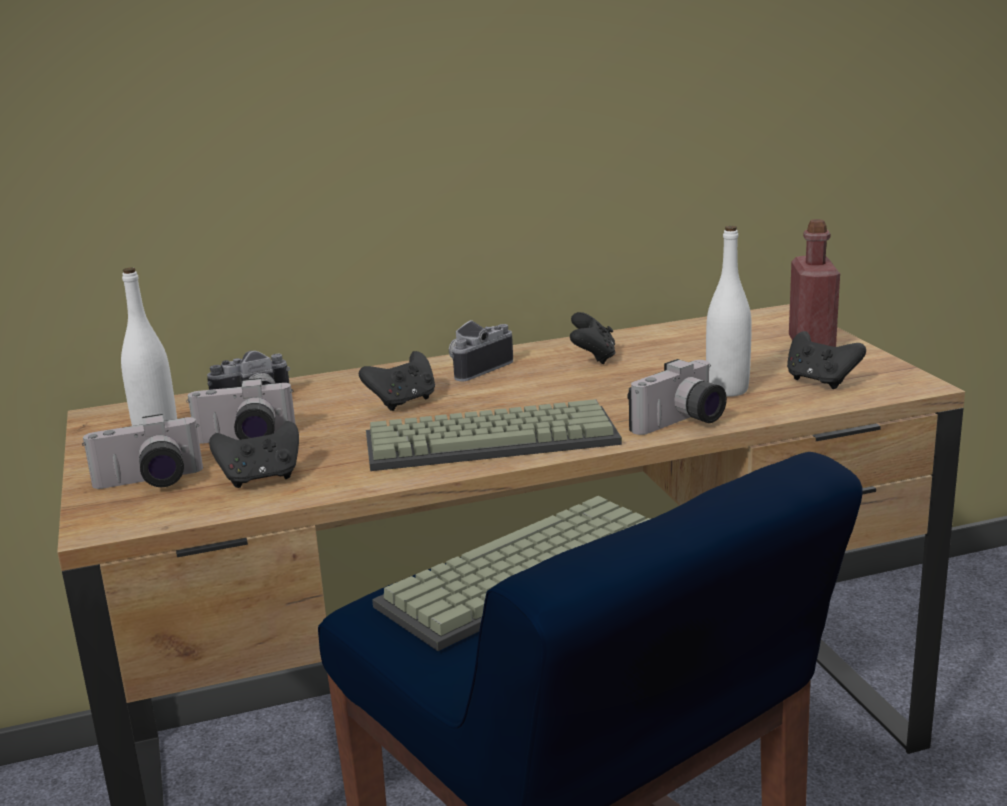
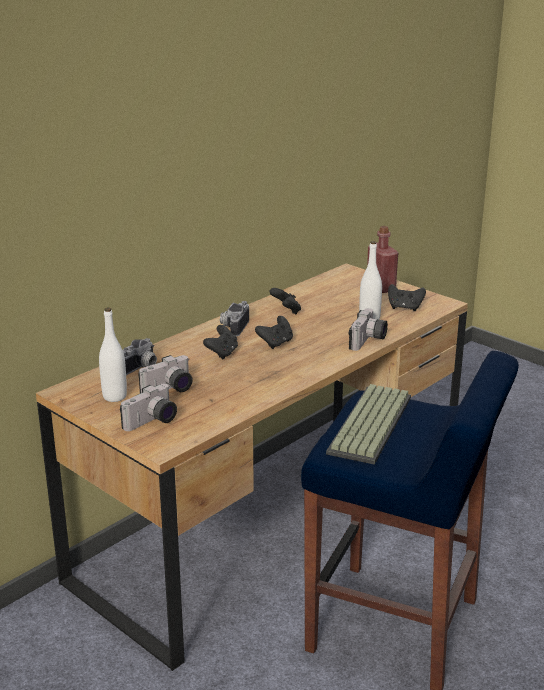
camera: 30 degrees left, 5 degrees up
(261, 478) = (207, 408): black game controller -> black game controller (276, 343)
(493, 438) = (292, 365): keyboard -> none

